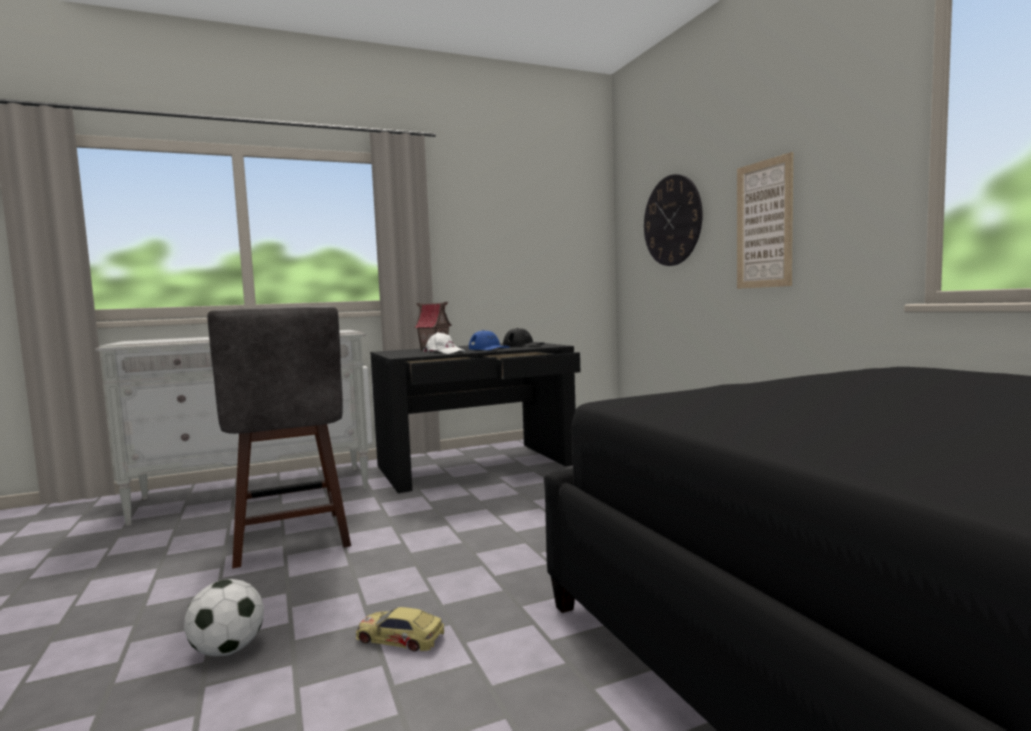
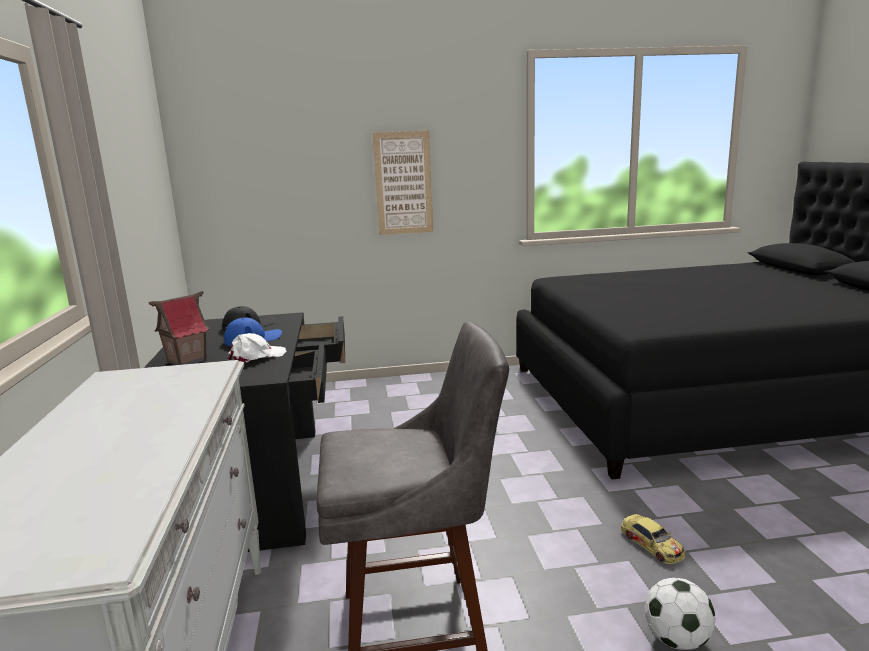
camera: 75 degrees left, 10 degrees up
(399, 637) = (652, 544): toy car -> toy car turned 60 degrees counterclockwise
(672, 220) = (284, 169): wall clock -> none

